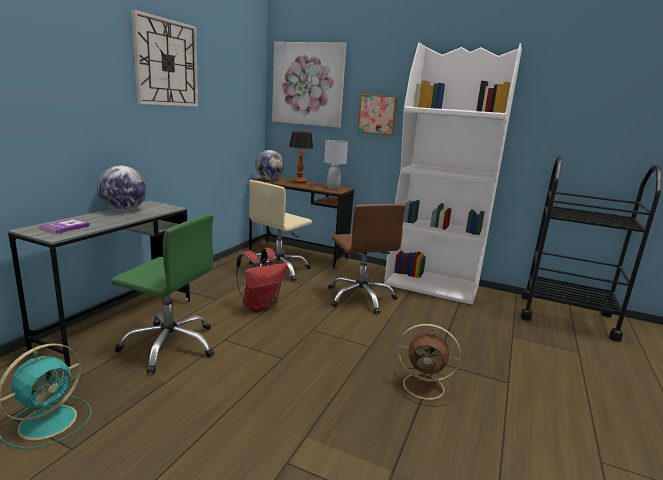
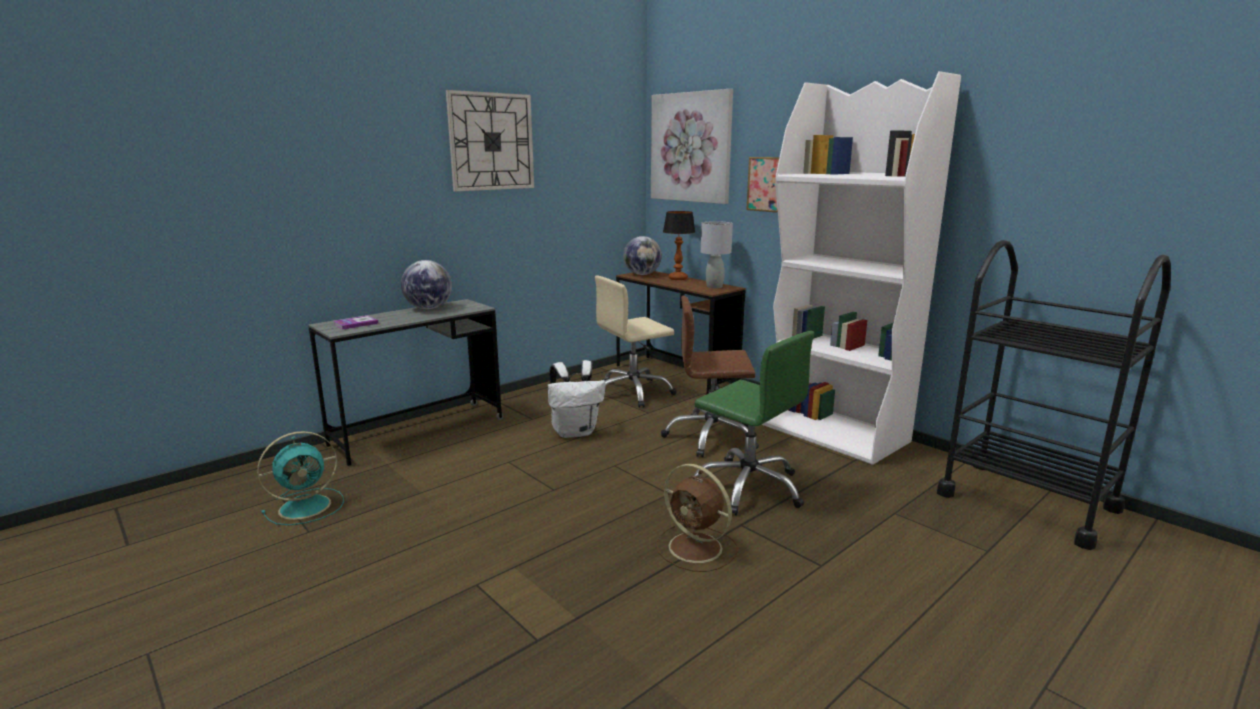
camera: 25 degrees right, 0 degrees up
(170, 345) = (450, 459): green office chair -> green office chair (748, 487)
(260, 306) = (575, 432): red backpack -> white backpack
(360, 298) = (711, 437): brown office chair -> brown office chair turned 90 degrees clockwise

